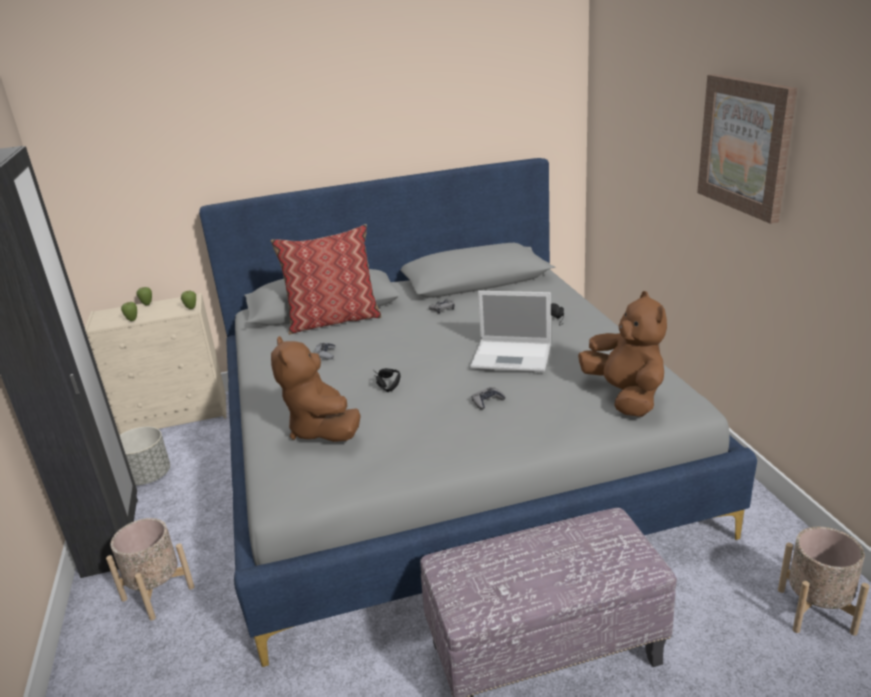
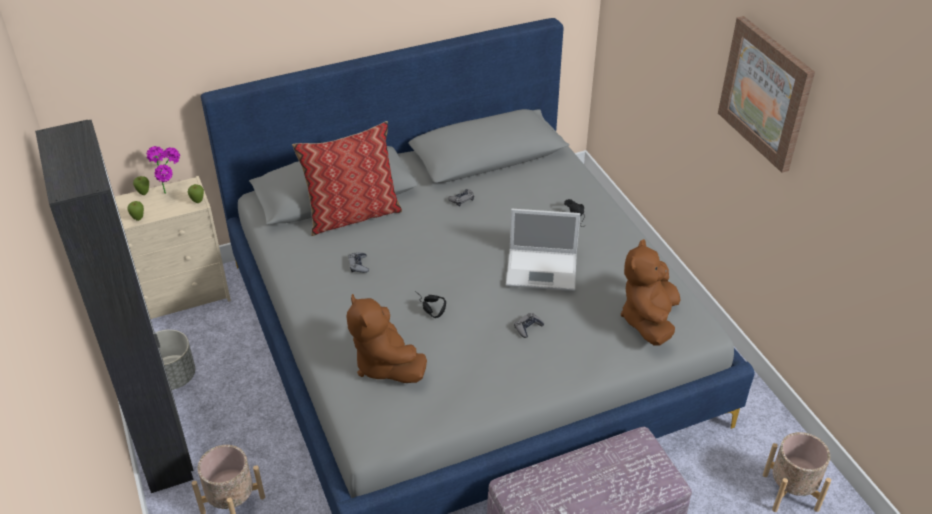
camera: 10 degrees left, 15 degrees up
(172, 304) = (172, 193): none -> potted plant
(625, 396) = (648, 320): brown plush toy -> brown plush toy turned 135 degrees counterclockwise

